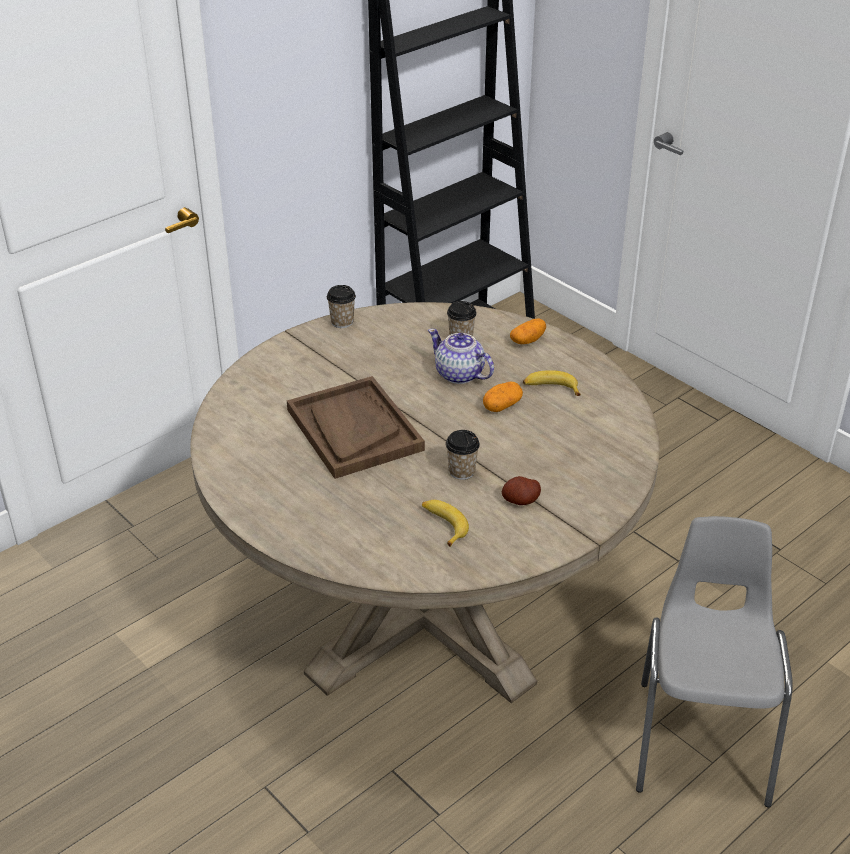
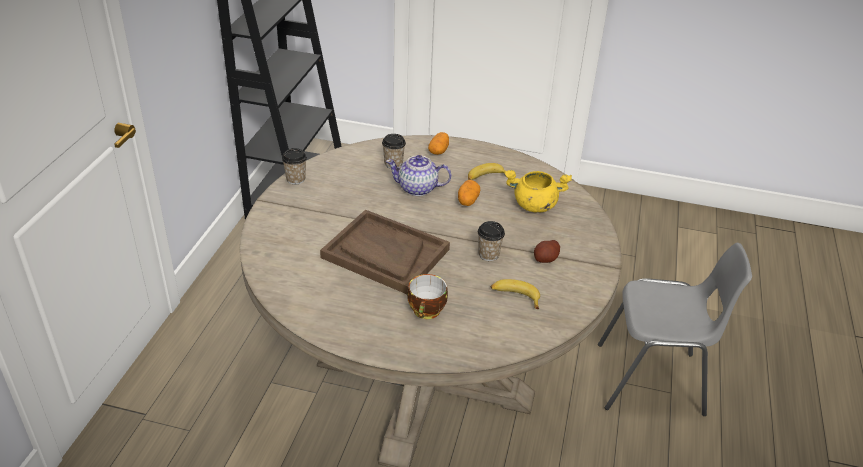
camera: 35 degrees left, 0 degrees up
(336, 502) = (427, 311): none -> cup
(573, 438) = (534, 205): none -> yellow cooking pot
(701, 738) = (653, 381): grey chair -> grey chair turned 120 degrees clockwise

